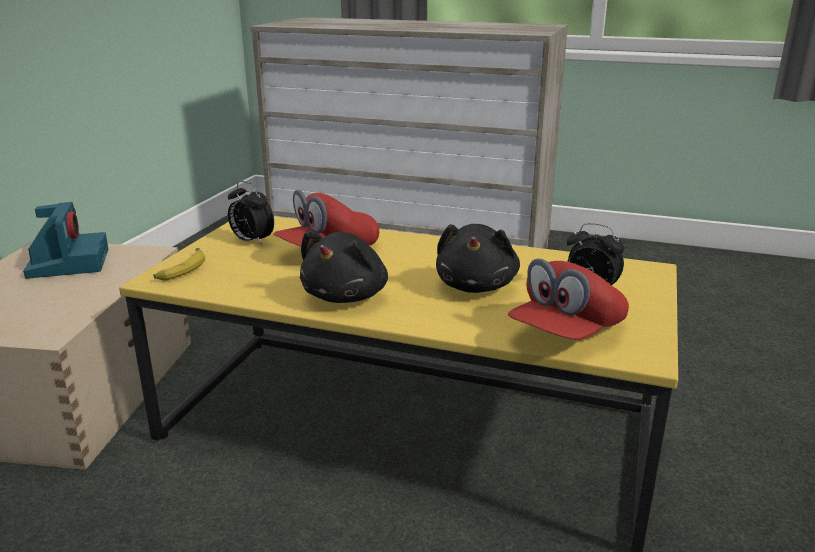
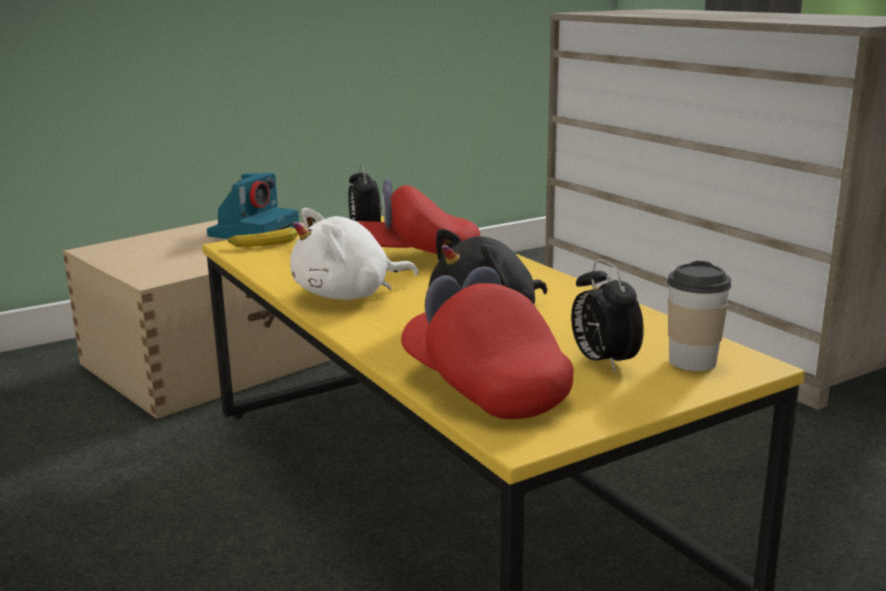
camera: 40 degrees right, 5 degrees down
(347, 296) = (348, 295): black plush toy -> white plush toy
(566, 333) = (484, 387): red cap -> red cap turned 60 degrees clockwise
(626, 277) = (692, 362): none -> cup

